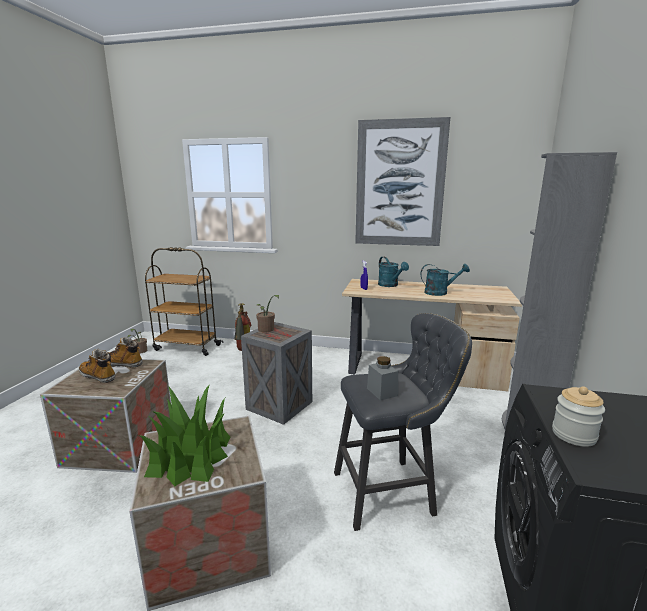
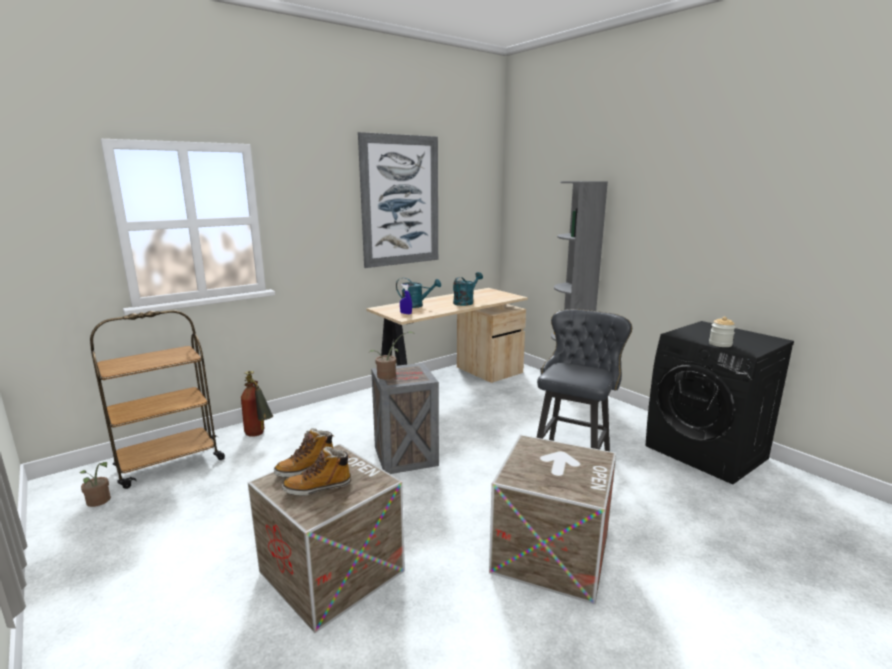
camera: 50 degrees left, 0 degrees up
(190, 456) = (556, 471): potted plant -> none
(382, 392) = (583, 374): grey jar -> none

